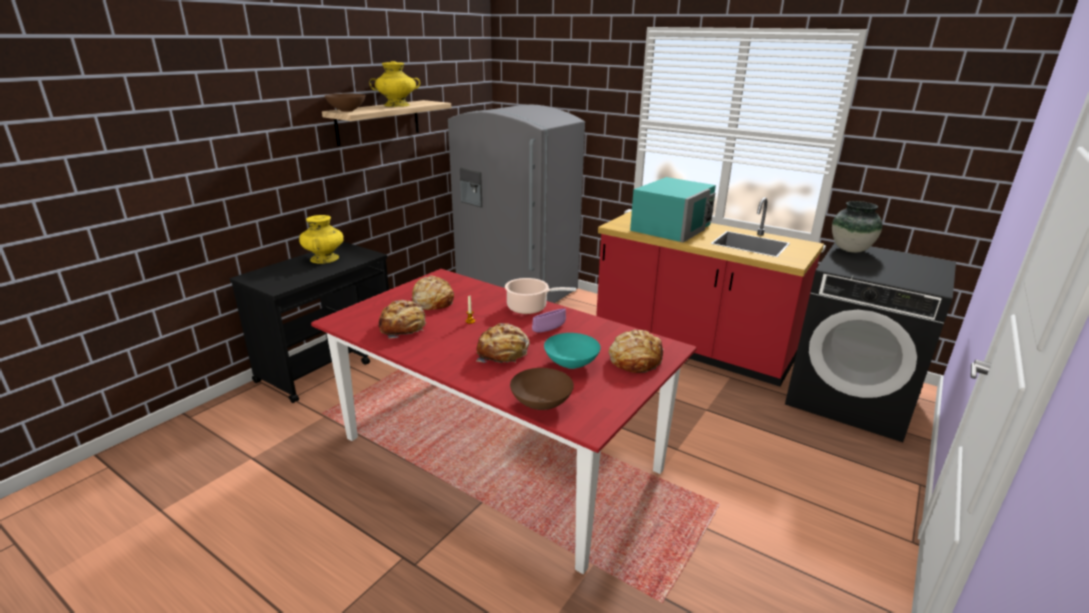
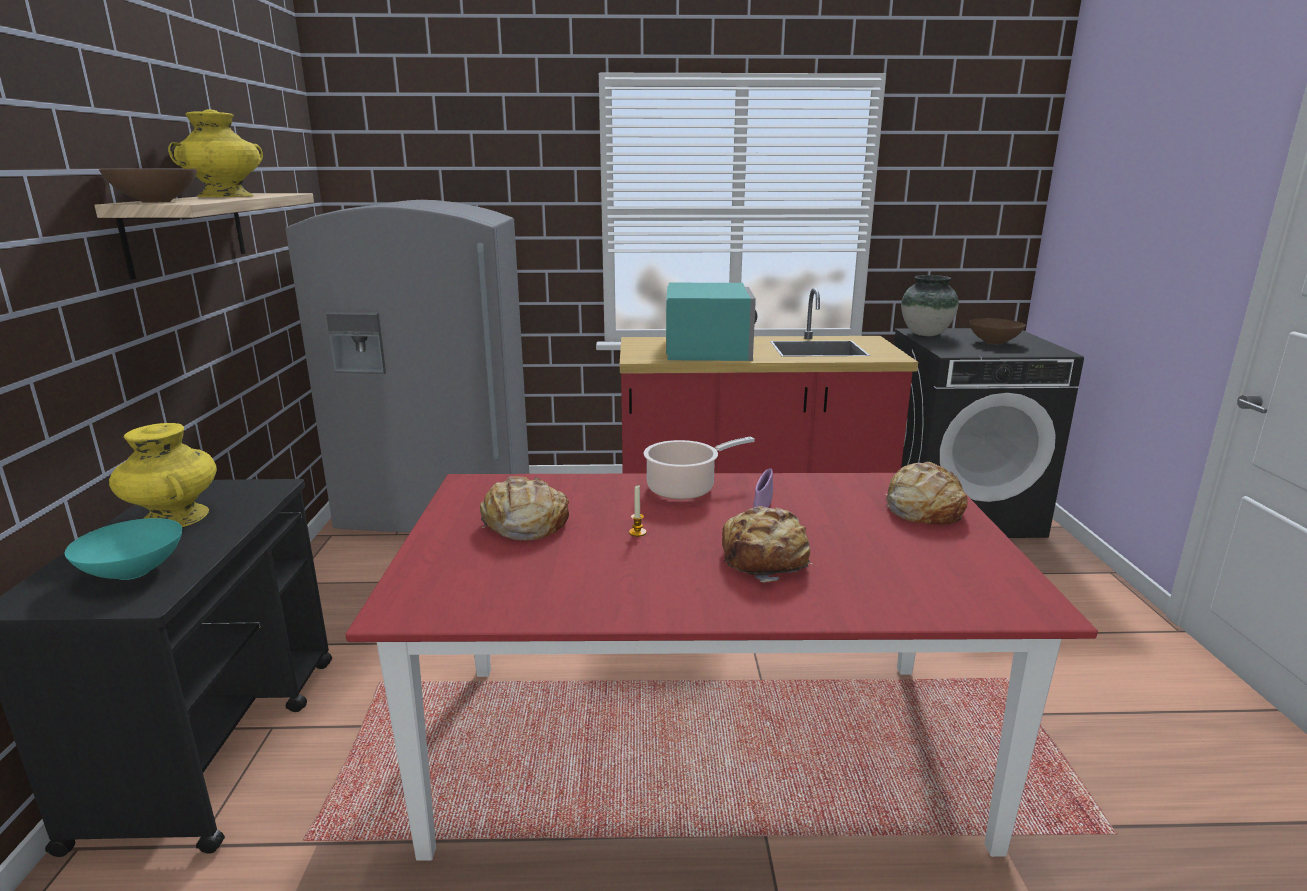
camera: 35 degrees left, 5 degrees down
(403, 327) = (549, 578): bread -> none
(541, 403) = (939, 604): brown bowl -> brown bowl (993, 342)
(570, 364) = (870, 541): turquoise bowl -> turquoise bowl (132, 573)

